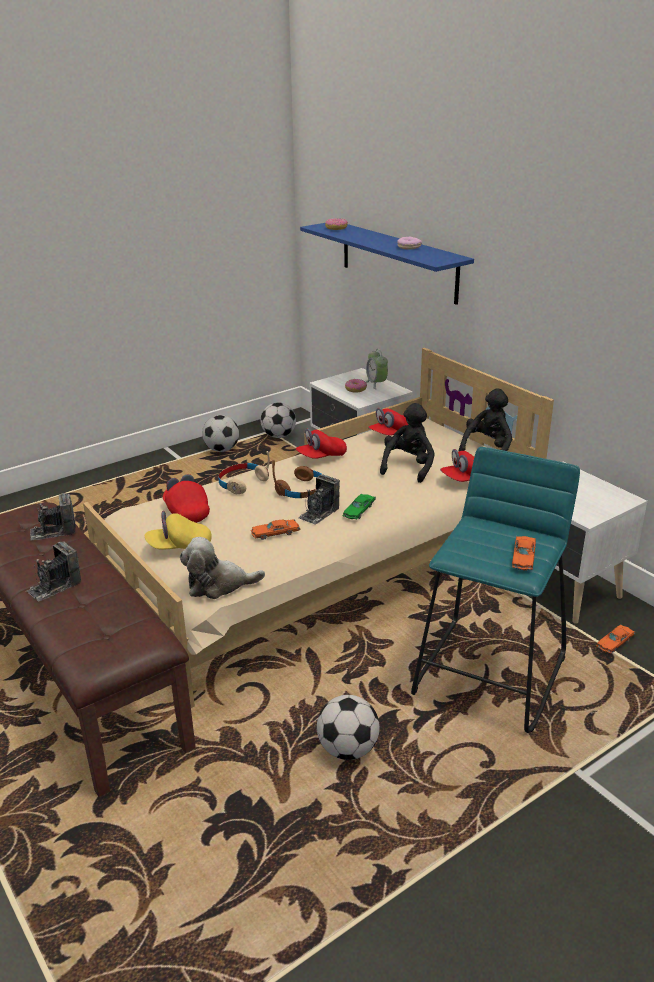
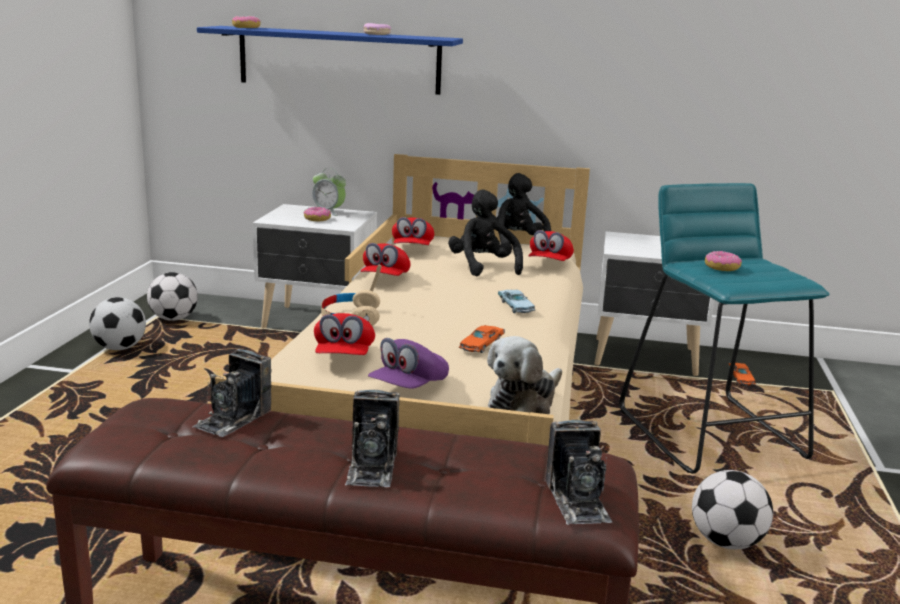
camera: 45 degrees left, 10 degrees down
(179, 546) = (408, 387): yellow cap -> purple cap
(186, 512) = (344, 357): red cap -> red cap turned 105 degrees counterclockwise
(302, 490) = (427, 307): brown headphones -> none
(319, 513) = (485, 318): camera -> camera (577, 500)
(359, 510) = (515, 306): green toy car -> blue toy car
(487, 536) = (722, 267): none -> donut
(523, 557) = (775, 272): orange toy car -> none

